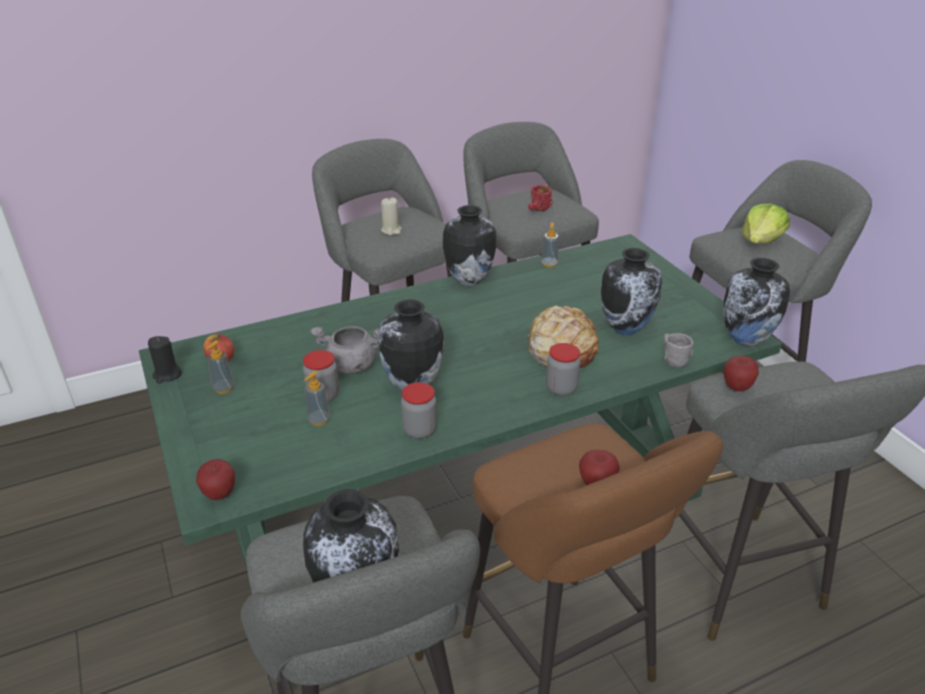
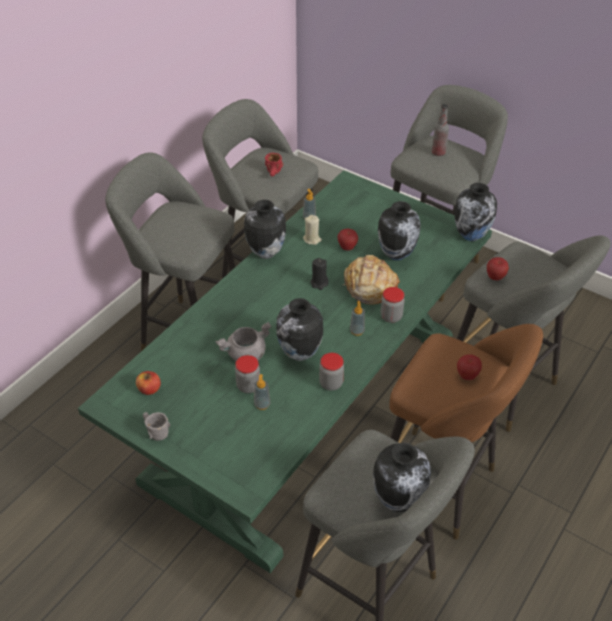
camera: 30 degrees left, 10 degrees up
(167, 375) = (122, 418): black candle -> black candle (319, 283)
(220, 494) = (248, 482): apple -> apple (347, 248)
(223, 388) = (175, 410): soap dispenser -> soap dispenser (357, 331)
(391, 230) = (182, 231): beige candle -> beige candle (312, 239)
(670, 357) = (437, 267): grey mug -> grey mug (154, 431)
(761, 241) = (438, 153): lettuce -> bottle

